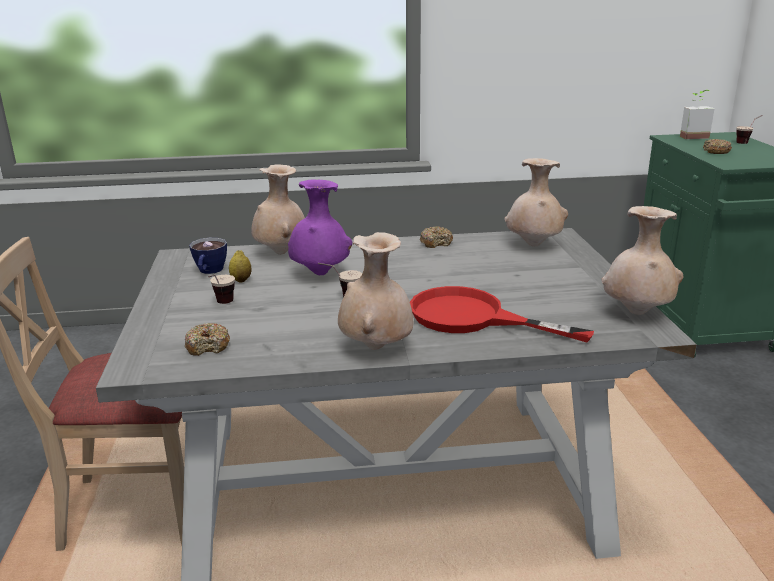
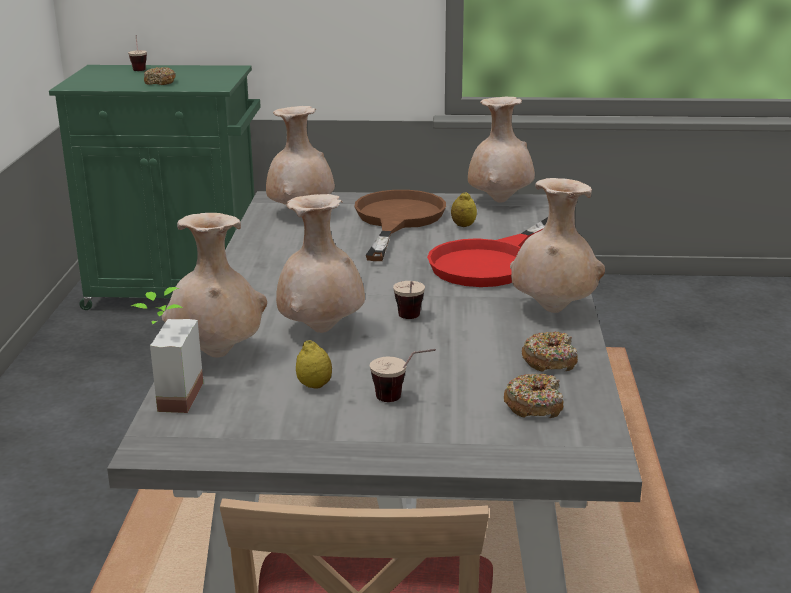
camera: 80 degrees left, 0 degrees up
(209, 271) = (261, 412): cup -> none
(320, 273) = (321, 330): purple vase -> beige vase
(436, 243) = (254, 257): donut -> donut (549, 361)
(544, 276) = (396, 220): none -> brown frying pan
(553, 301) = (463, 226): none -> lemon
(692, 136) = (83, 78): potted plant -> potted plant (168, 396)

